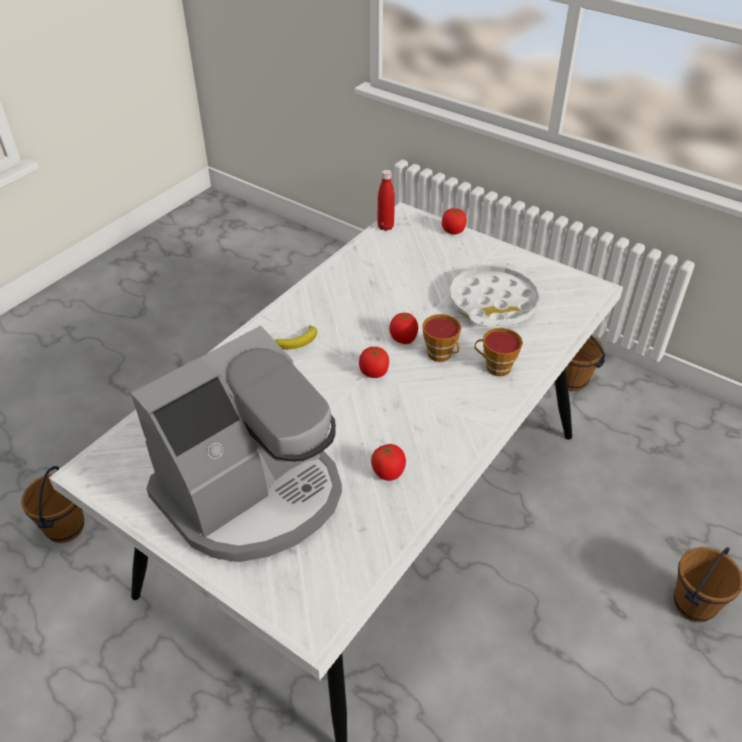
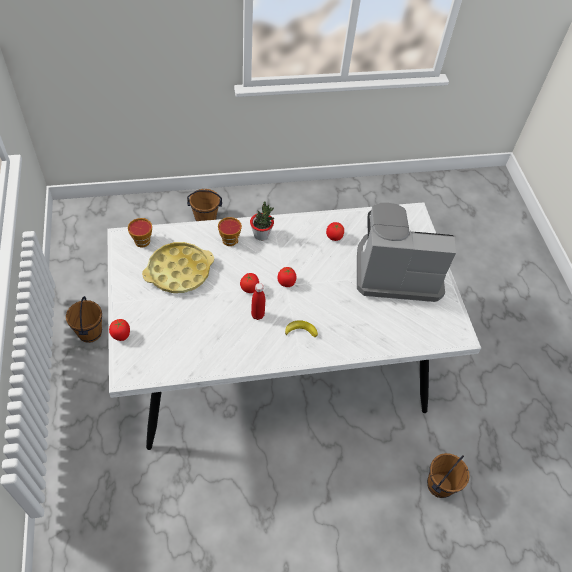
camera: 140 degrees left, 10 degrees up
(385, 227) = (151, 375): red bottle -> red bottle (257, 315)
(442, 355) = (244, 265): cup -> cup (142, 240)
(476, 401) = (261, 235): none -> potted plant
(493, 303) = (179, 271): white tray -> yellow tray

